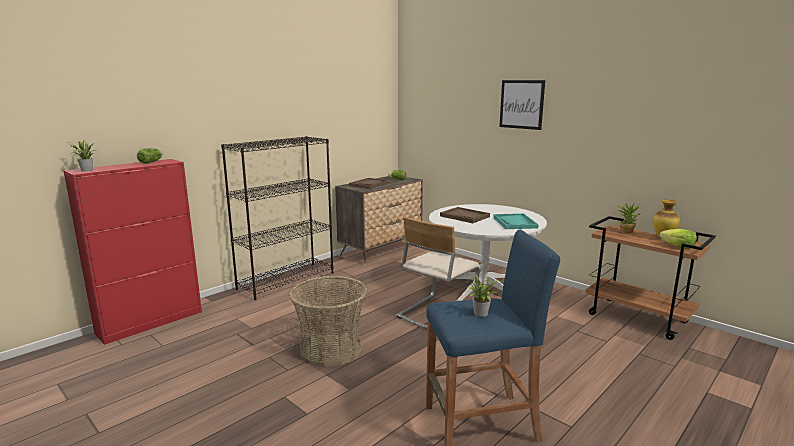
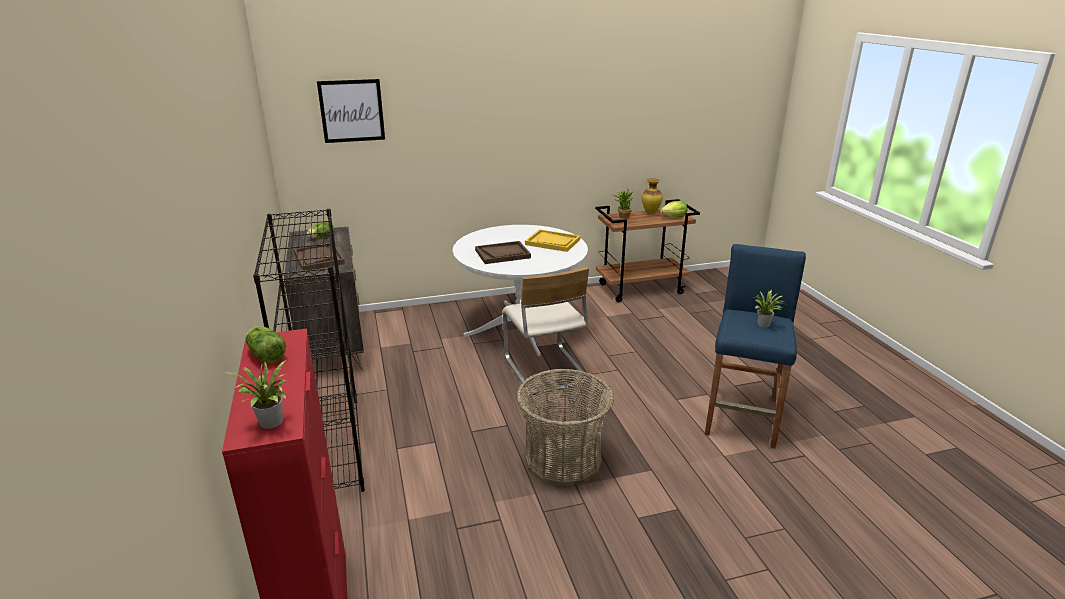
camera: 60 degrees left, 10 degrees up
(515, 223) = (553, 242): turquoise tray -> yellow tray
(521, 104) = (485, 104): picture -> picture (351, 111)

